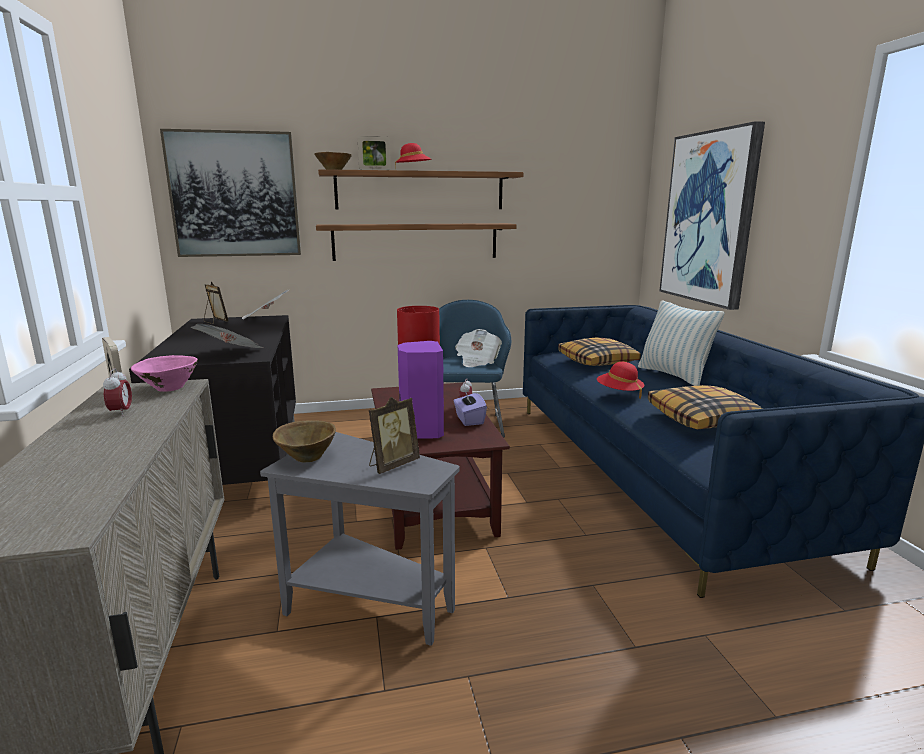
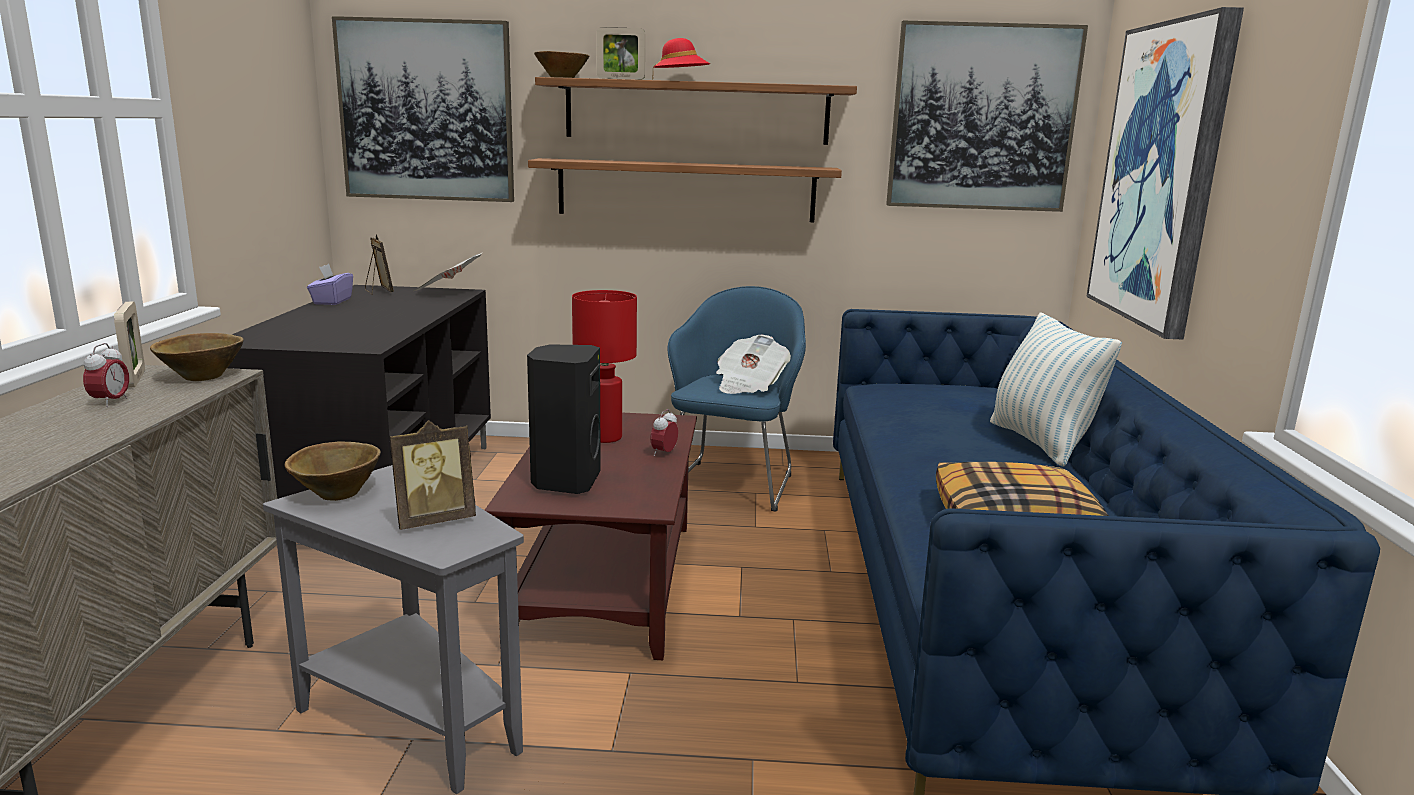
camera: 15 degrees right, 0 degrees up
(169, 387) = (203, 376): pink bowl -> brown bowl
(231, 354) = (344, 339): newspaper -> none
(421, 432) = (565, 481): purple speaker -> black speaker
(469, 420) = (651, 473): purple tissue box -> purple tissue box (331, 301)
(588, 190) = (982, 118): none -> picture
(597, 361) = (935, 405): pillow -> none
(619, 393) = (915, 461): red hat -> none

